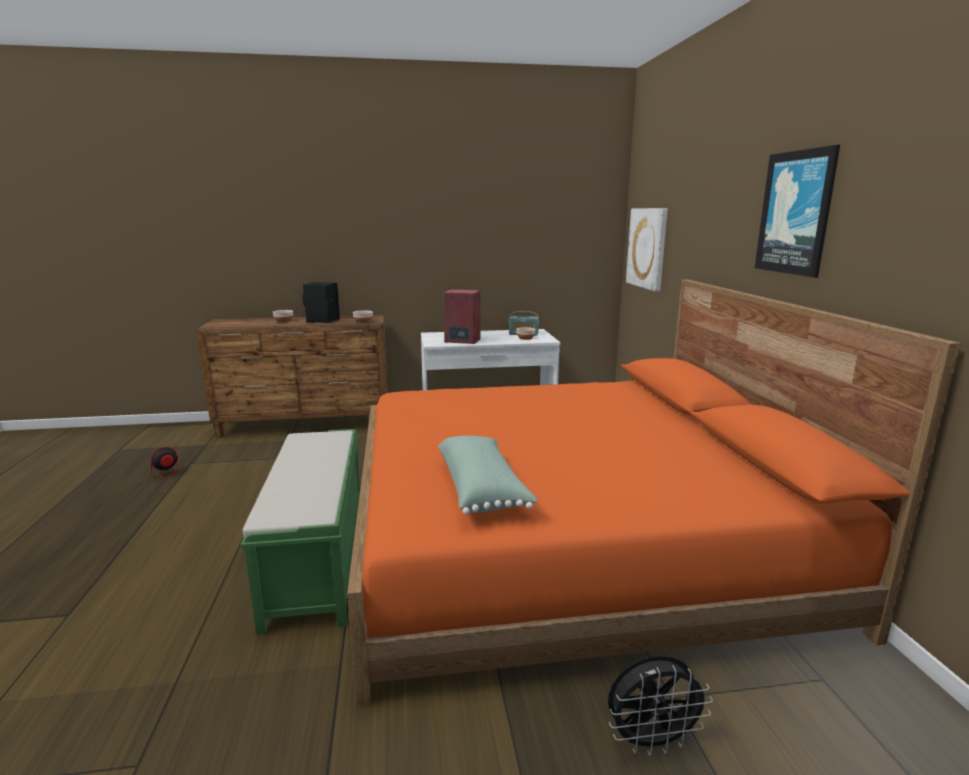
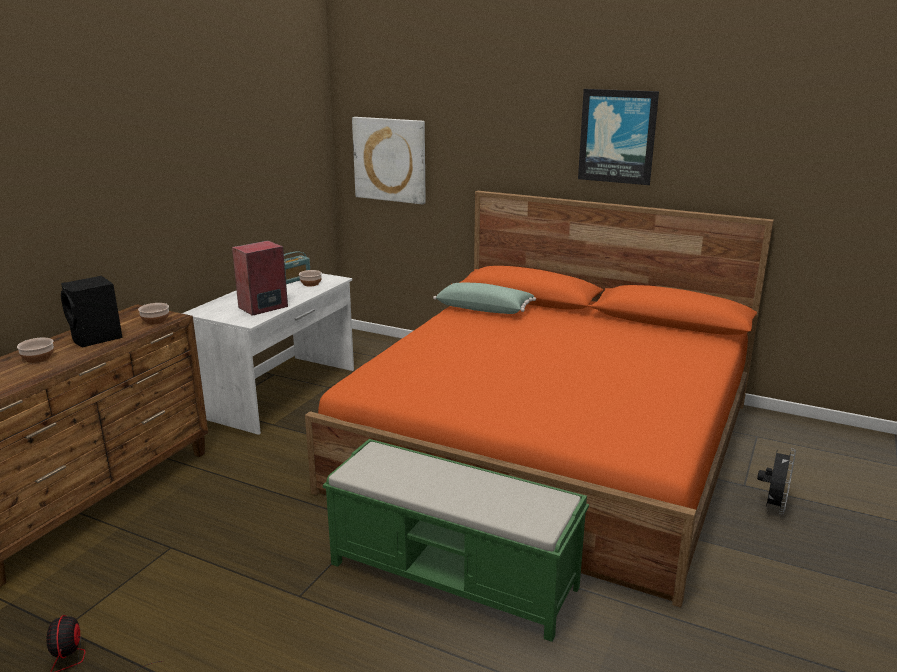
camera: 55 degrees left, 5 degrees up
(482, 489) = (626, 413): green pillow -> green pillow (484, 309)

